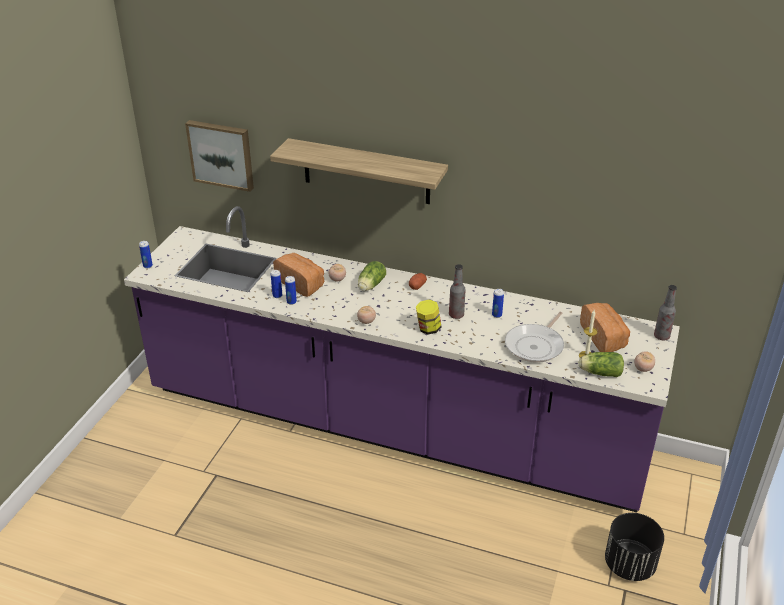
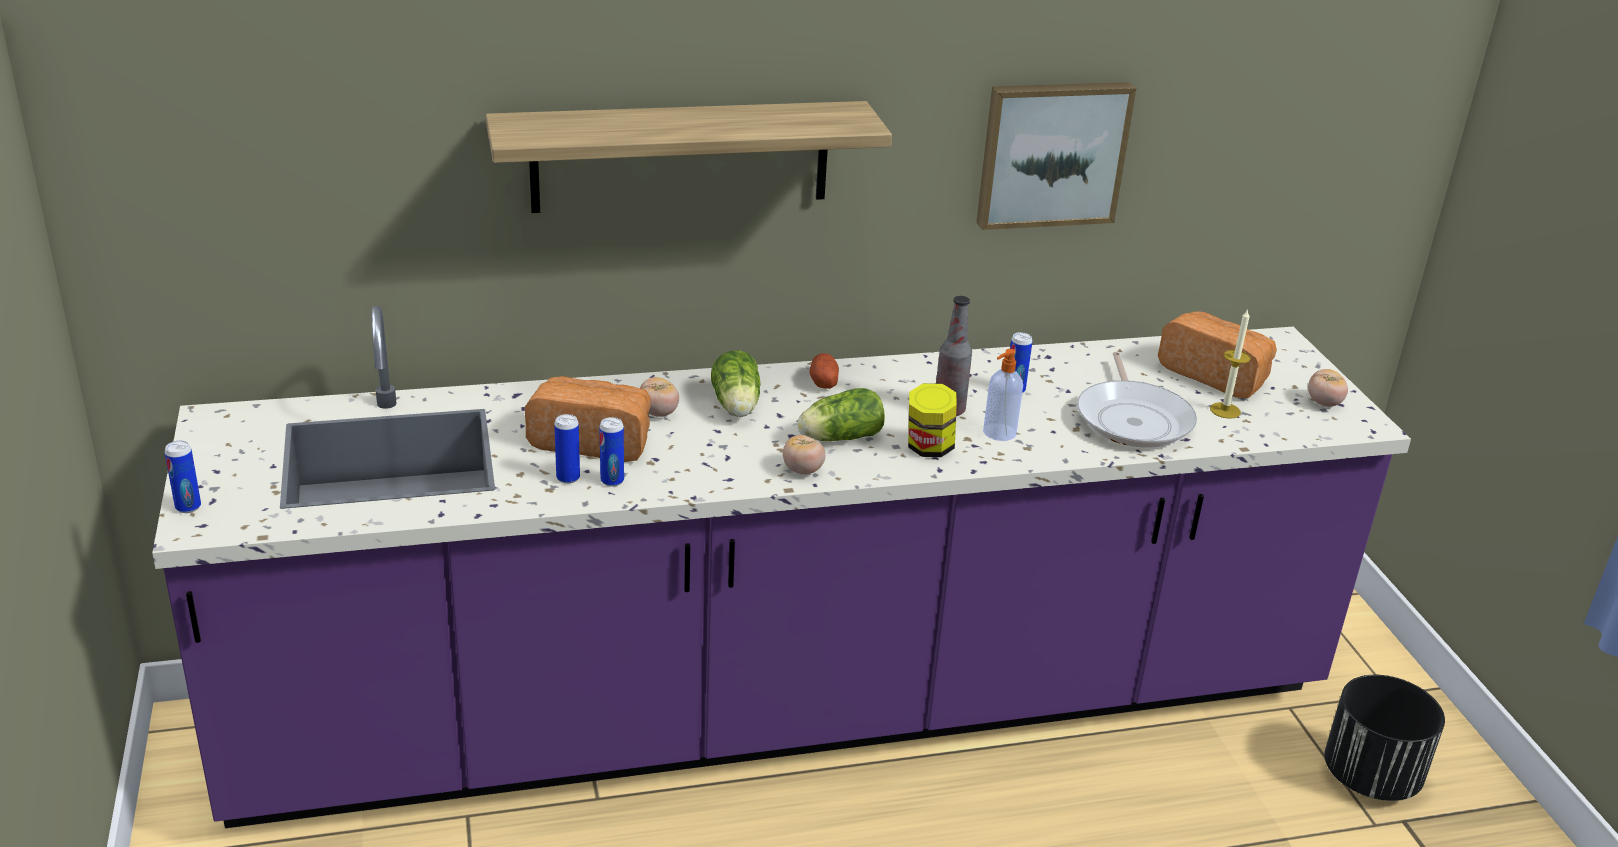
camera: 35 degrees left, 5 degrees down
(221, 154) = (301, 191): picture -> picture (1051, 153)
(466, 332) = (998, 433): none -> soap dispenser
(599, 372) = (1273, 429): lettuce -> lettuce (838, 438)
(661, 336) = (1289, 348): bottle -> none

